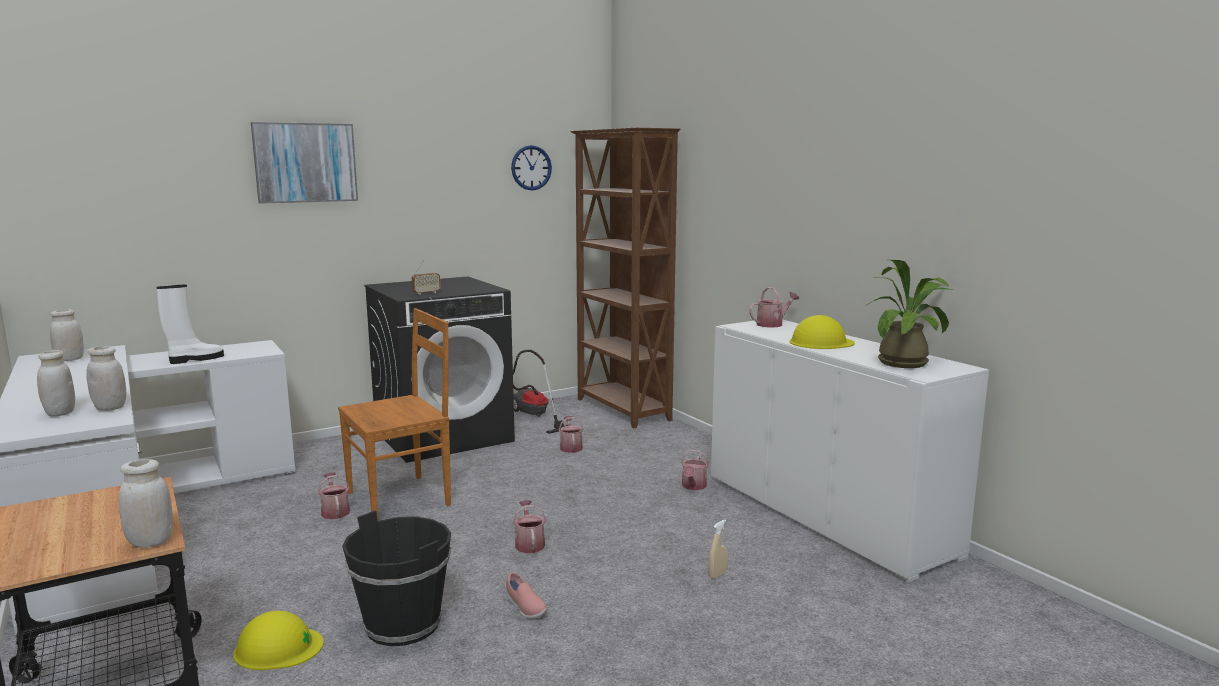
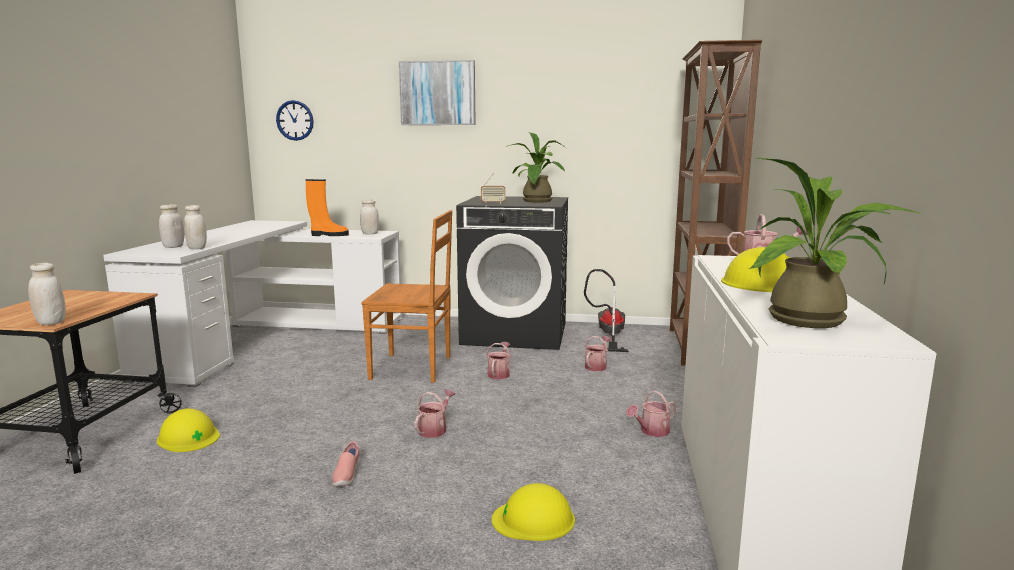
camera: 40 degrees right, 0 degrees up
(70, 359) = (262, 224): white jar -> white jar (370, 233)
(195, 359) = (328, 235): white boot -> orange boot
(335, 511) = (363, 364): watering can -> watering can (499, 373)
(403, 625) = (264, 453): black bucket -> none
(463, 286) = (537, 201): none -> potted plant
(531, 168) = (641, 97): wall clock -> wall clock (295, 120)
(717, 575) = (534, 519): beige spray bottle -> yellow hard hat

